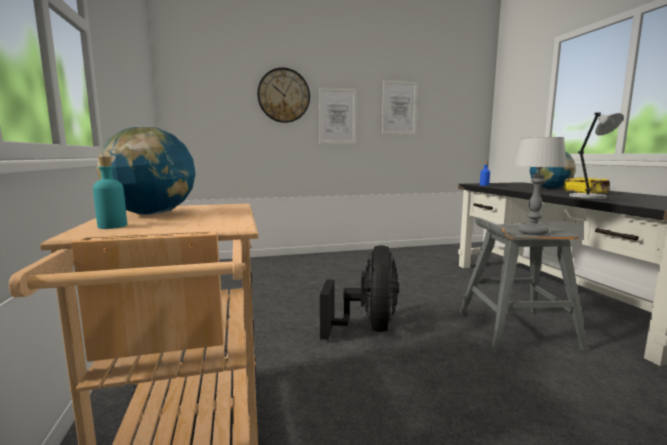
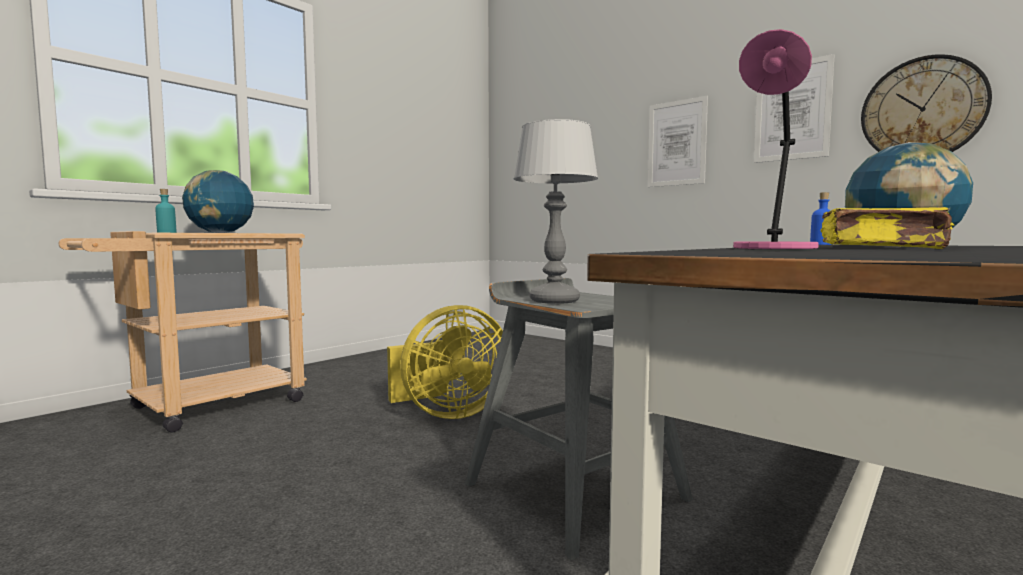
camera: 55 degrees right, 5 degrees down
(283, 95) = (604, 127): wall clock -> wall clock (922, 109)
(368, 328) = (448, 413): black fan -> yellow fan
(589, 197) = (773, 248): grey table lamp -> pink table lamp

